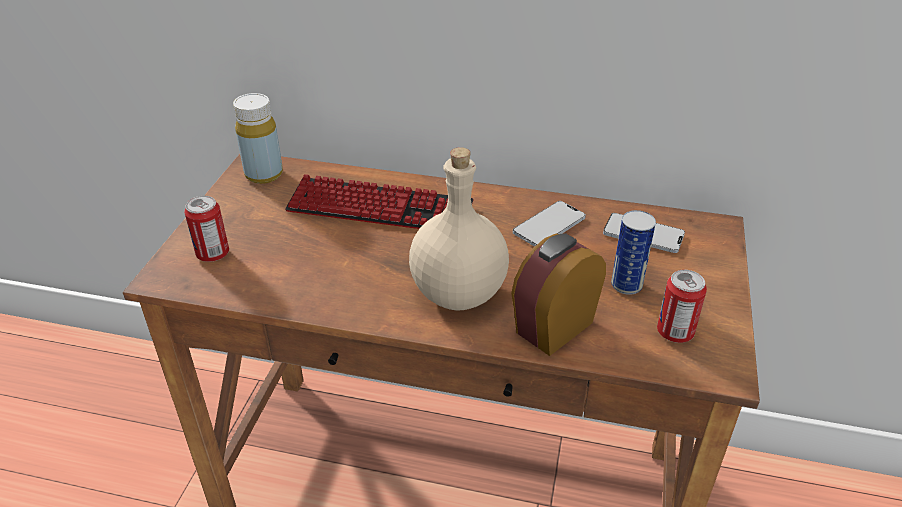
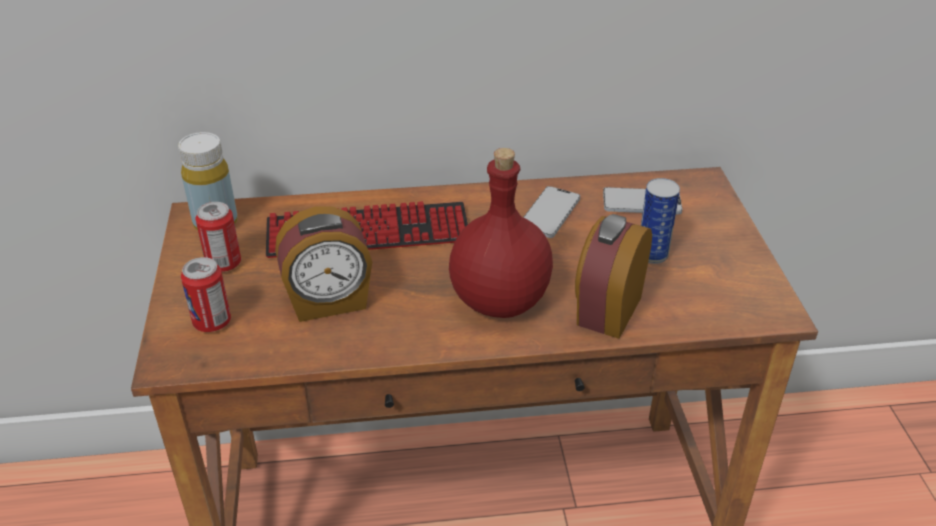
camera: 20 degrees left, 0 degrees up
(313, 260) = (329, 302): none -> alarm clock
(460, 293) = (501, 300): beige bottle -> red bottle
(675, 332) = (717, 288): can -> can (224, 264)

